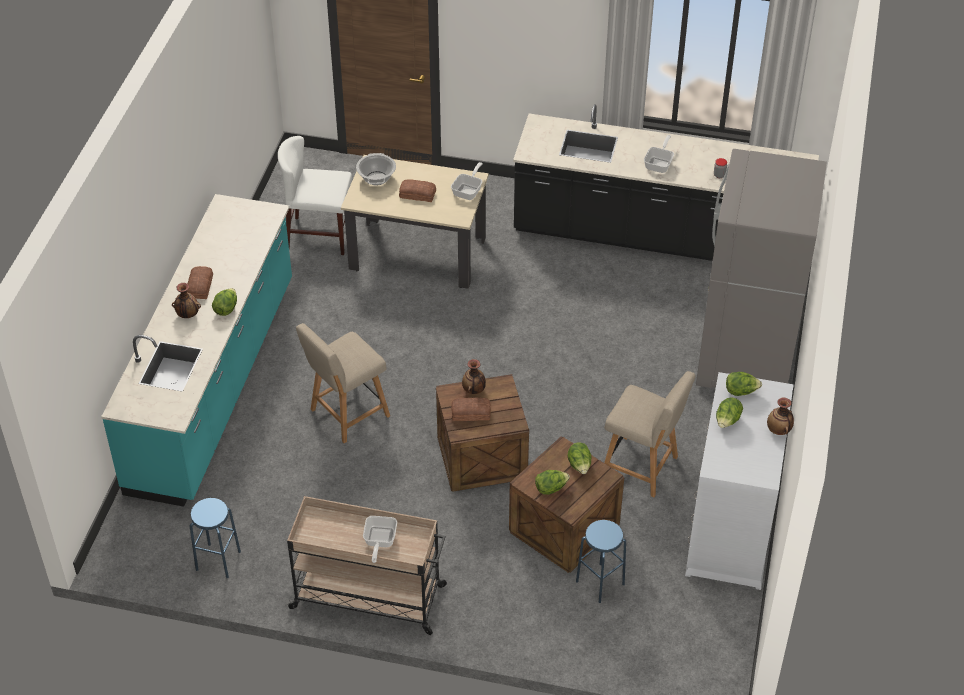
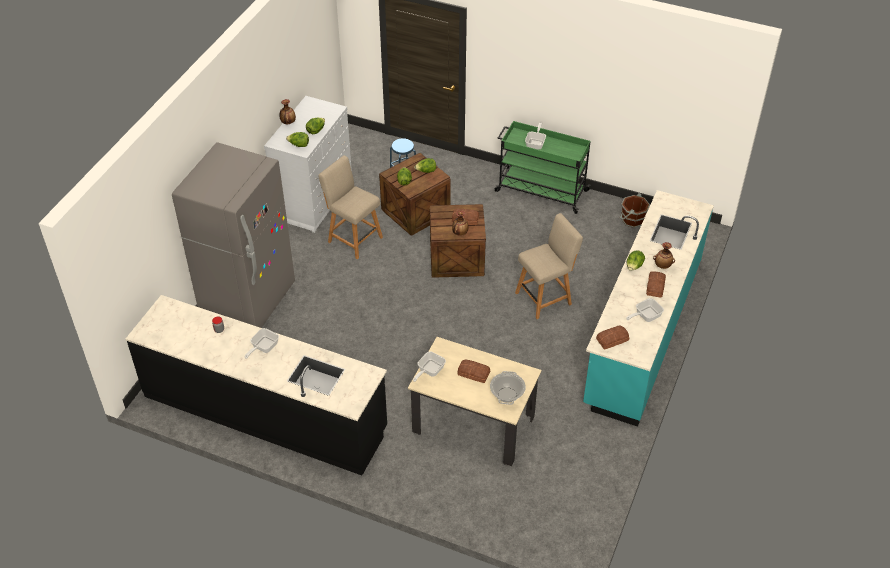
camera: 170 degrees left, 0 degrees up
(216, 249) = (645, 316): none -> frying pan
(218, 560) = (632, 220): blue stool -> brown bucket
(257, 218) = (613, 340): none -> bread
(319, 236) = (557, 455): white chair -> none
(370, 597) = (540, 191): beige cart -> green cart

